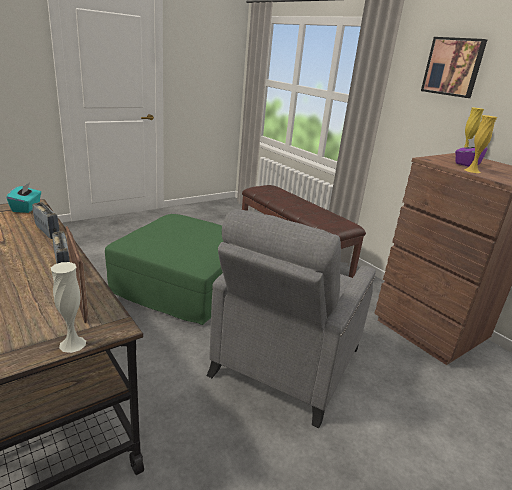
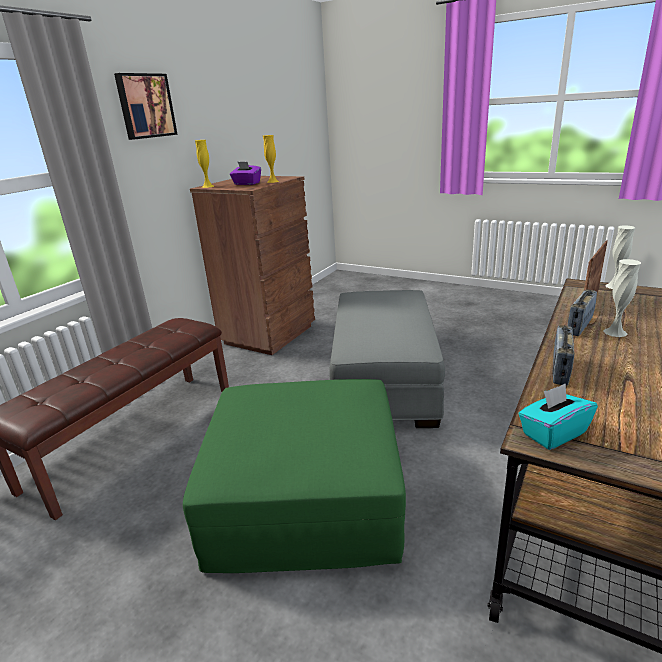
camera: 110 degrees left, 0 degrees up
(30, 272) = (615, 332): none -> white vase
(284, 364) = (384, 380): grey armchair -> grey ottoman

